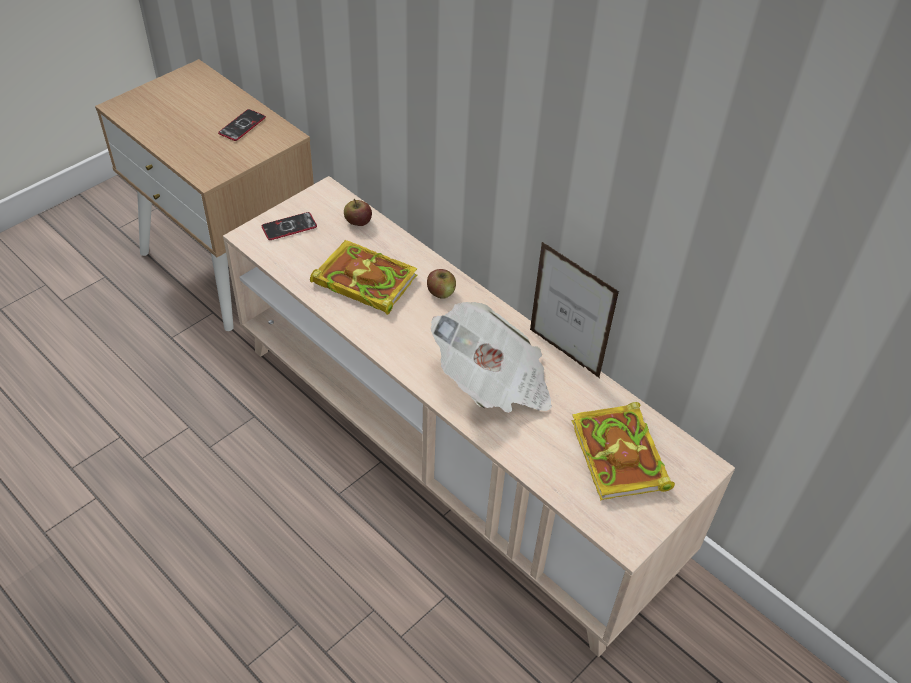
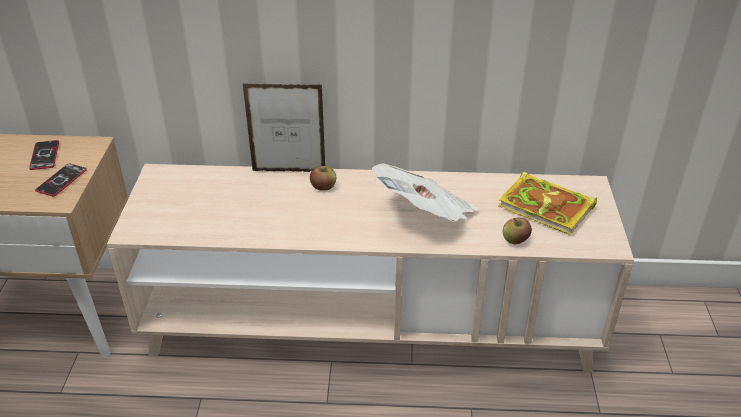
camera: 40 degrees left, 10 degrees down
(289, 227) = (157, 209): phone -> phone (61, 180)
(358, 222) = (207, 179): apple -> apple (515, 240)
(362, 280) = (259, 210): book -> none
(564, 353) = (444, 175): picture frame -> picture frame (289, 171)

